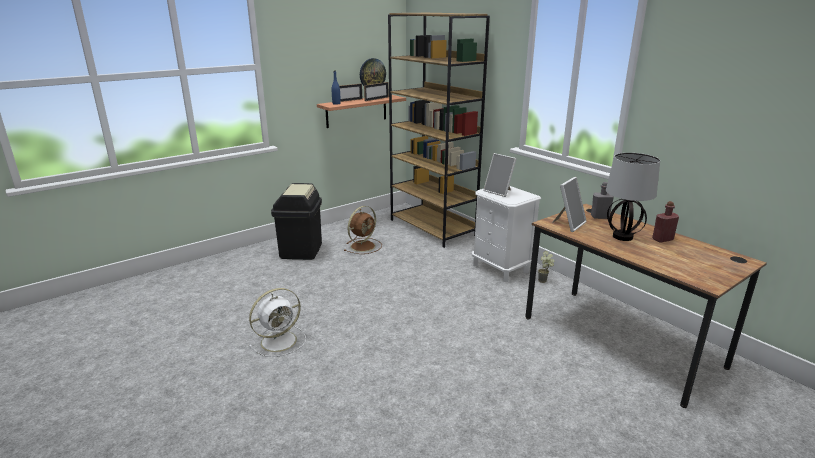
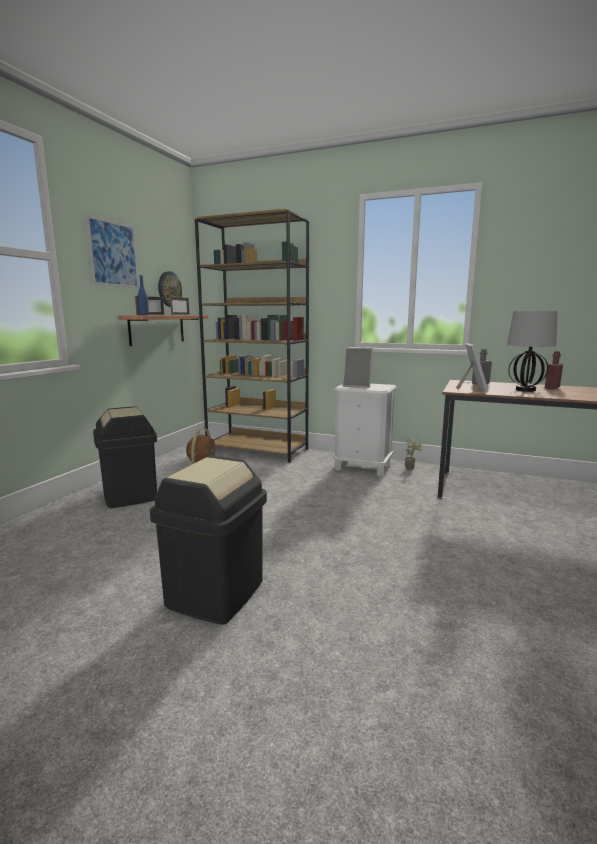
camera: 30 degrees left, 10 degrees down
(280, 340) = (214, 593): white fan -> black trash can
(313, 54) = (113, 254): none -> picture

